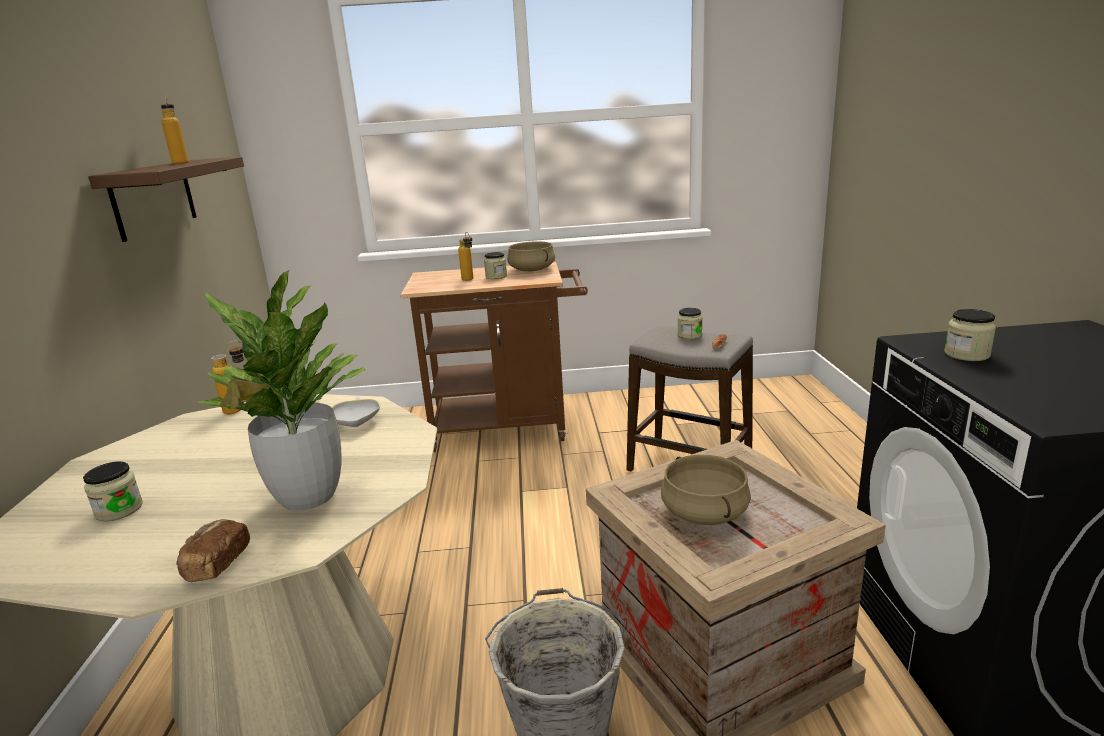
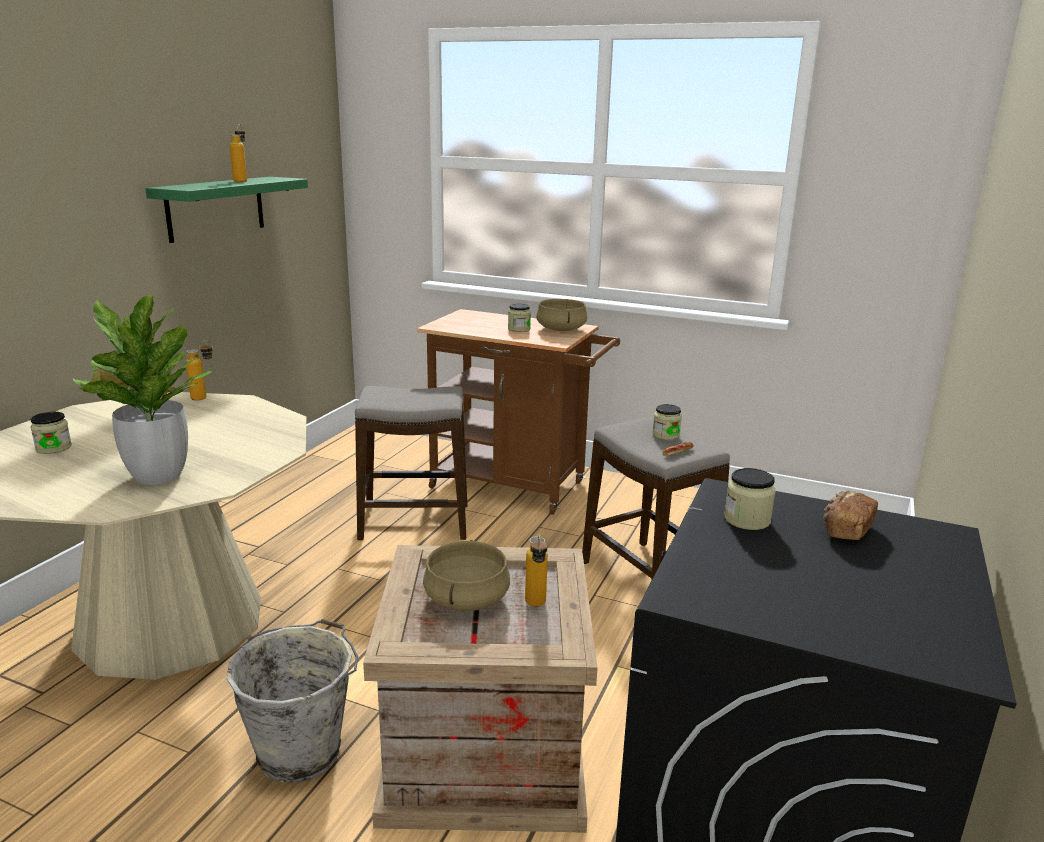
camera: 25 degrees right, 0 degrees up
(154, 198) = (216, 208): brown shelf -> green shelf
(216, 564) = (55, 501): bread -> bread (845, 529)
(356, 422) = (260, 431): white bowl -> none
(449, 486) = (414, 522): none -> stool
(469, 280) = (491, 327): bottle -> bottle (536, 606)

